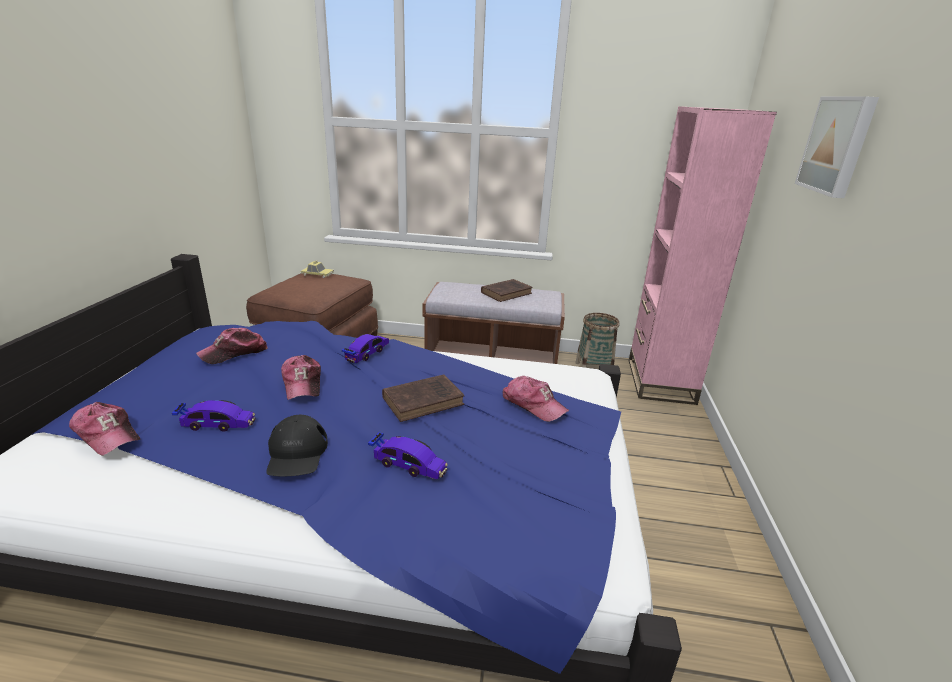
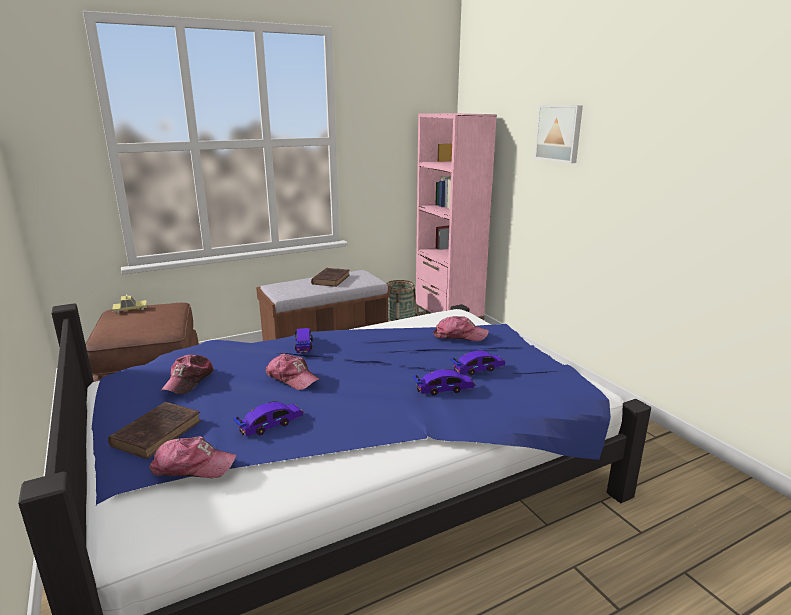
camera: 35 degrees left, 5 degrees down
(297, 453) = (367, 412): black cap -> none
(425, 401) = (396, 356): brown book -> brown book (159, 432)
(485, 457) = (478, 369): none -> toy car

